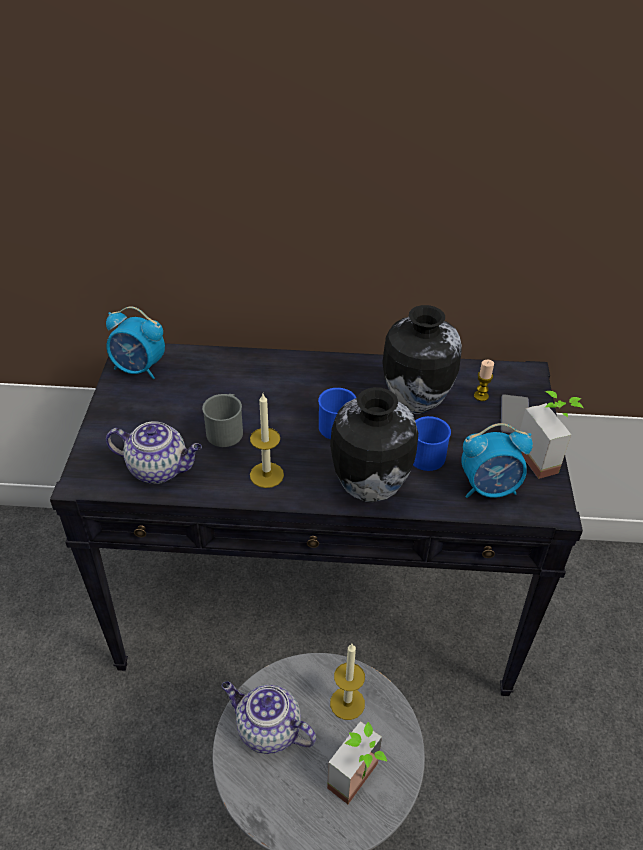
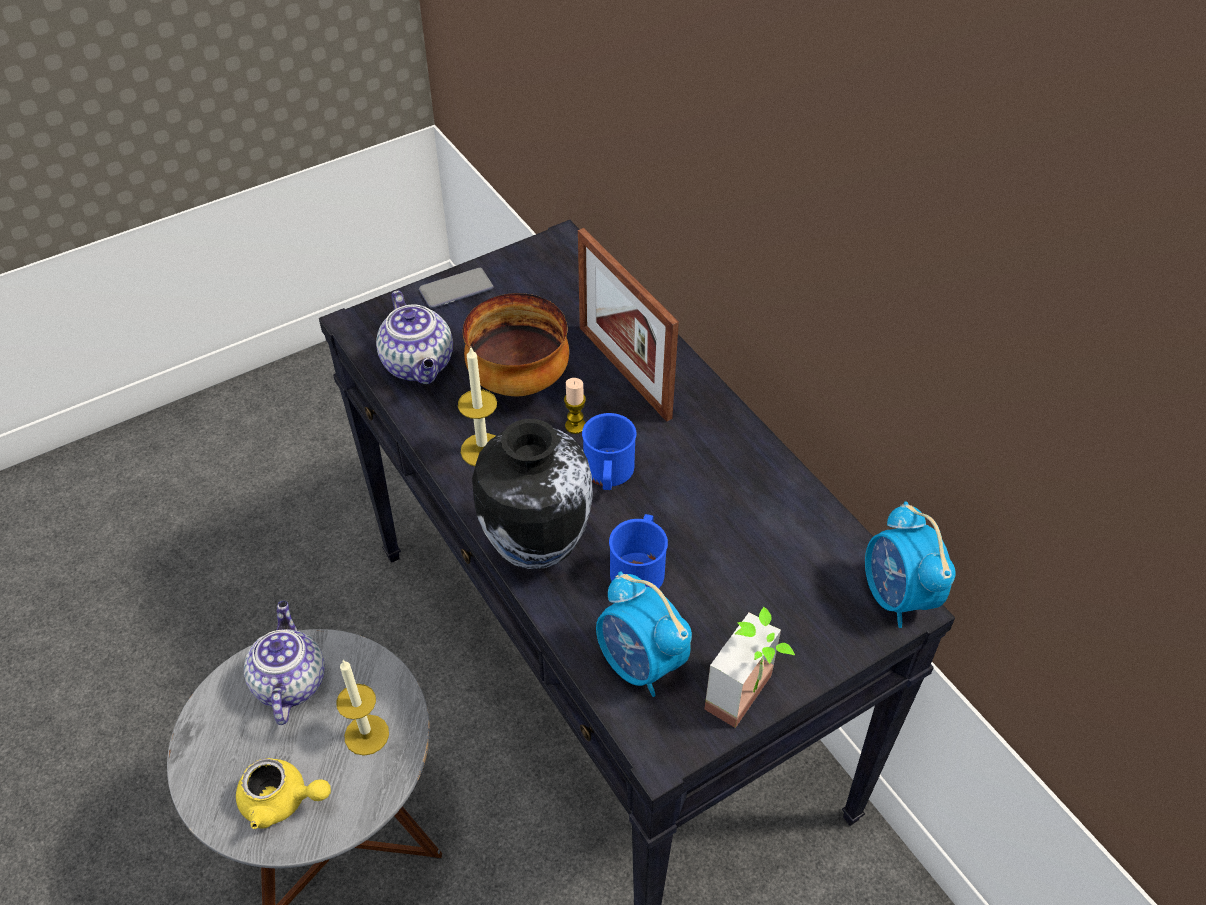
camera: 55 degrees right, 5 degrees up
(139, 369) = (545, 264): alarm clock -> alarm clock (897, 596)
(226, 430) = (519, 380): grey mug -> bowl
(269, 383) = (624, 371): none -> picture frame
(361, 782) = (282, 801): potted plant -> yellow teapot
(415, 403) = (722, 516): vase -> none
(481, 396) = (803, 576): candle -> candle (575, 426)
(514, 416) = (800, 630): phone -> phone (456, 289)

